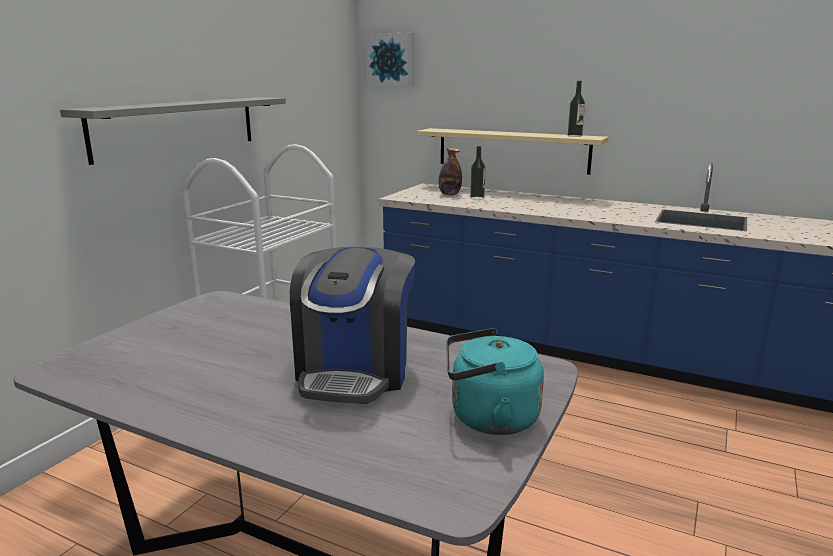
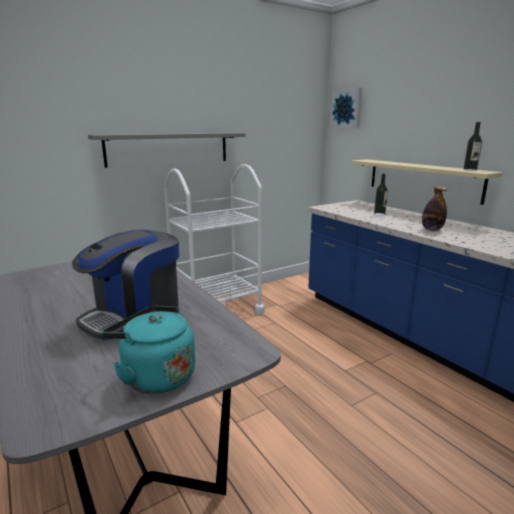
camera: 30 degrees right, 0 degrees up
(449, 194) = (362, 209): bottle -> bottle (431, 229)

